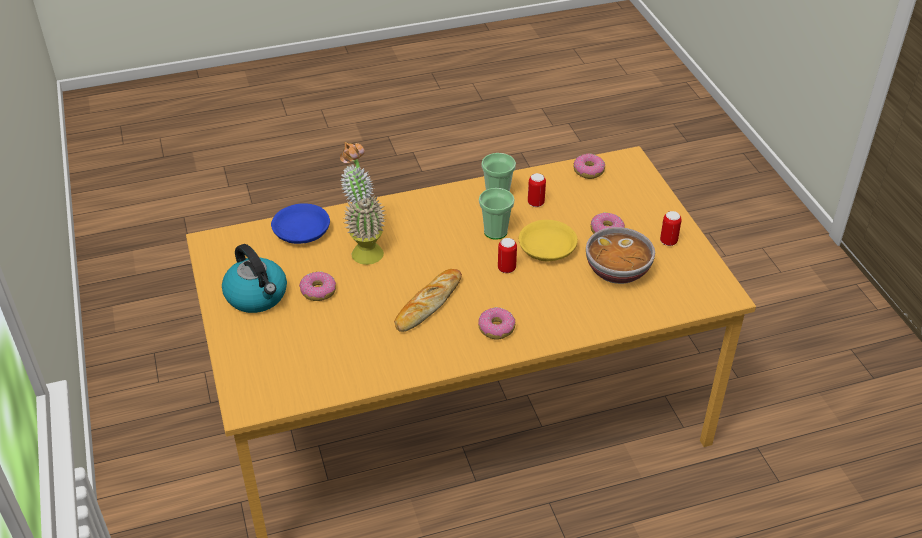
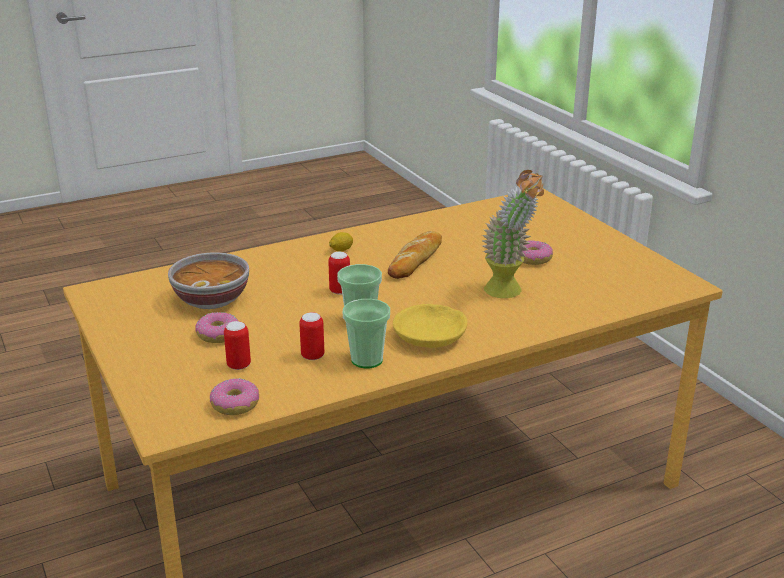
camera: 170 degrees right, 15 degrees down
(257, 296) = (590, 251): kettle -> none
(300, 232) = (594, 301): blue bowl -> none
(496, 328) = (341, 250): donut -> lemon
(546, 249) = (295, 311): yellow bowl -> yellow bowl (431, 336)
(668, 241) = (140, 331): can -> can (239, 365)

